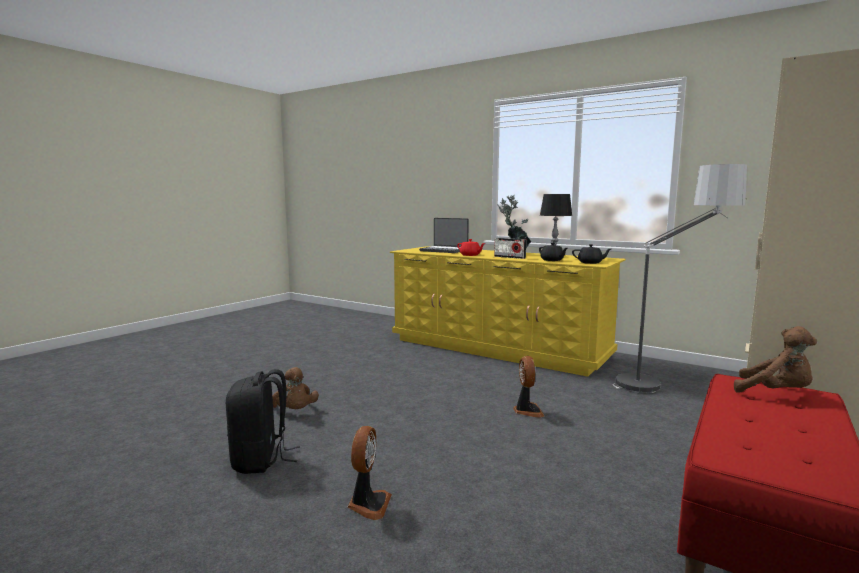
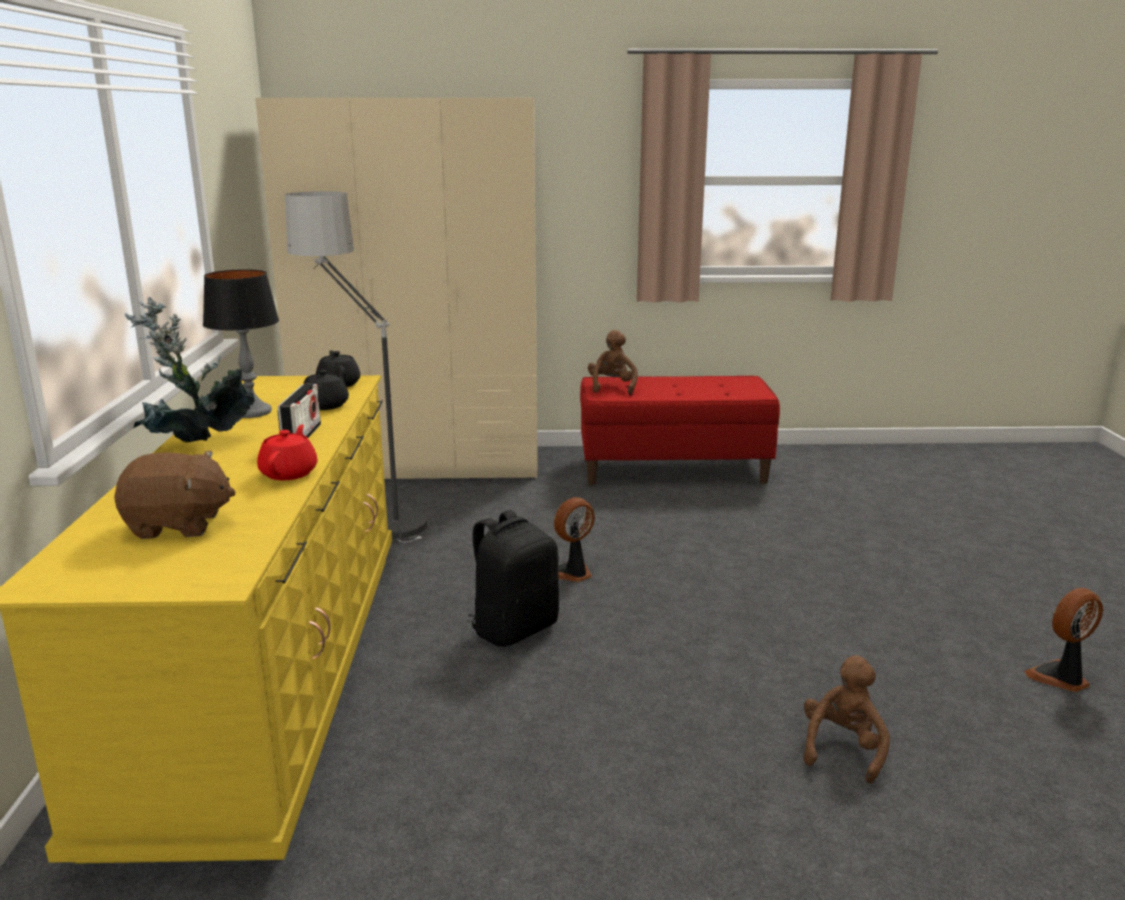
camera: 125 degrees left, 10 degrees up
(261, 460) = (958, 689): black backpack -> black backpack (514, 628)
(368, 504) = (883, 592): fan -> fan (1060, 678)
(444, 250) = (178, 526): laptop -> brown plush toy

